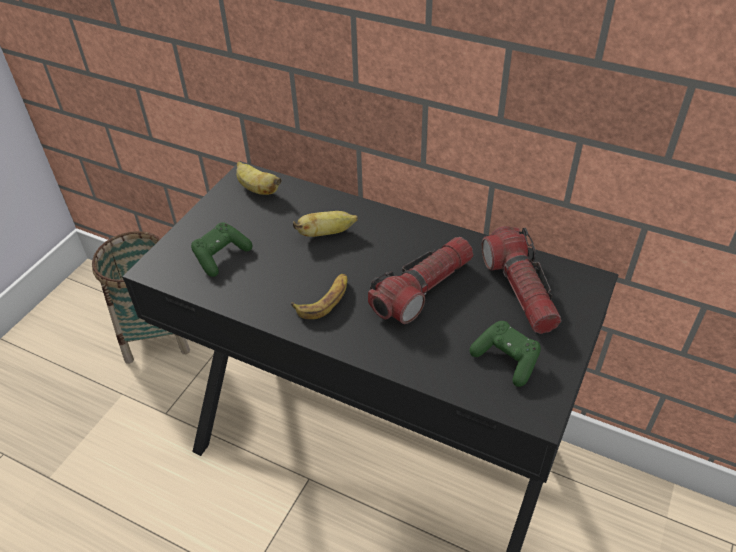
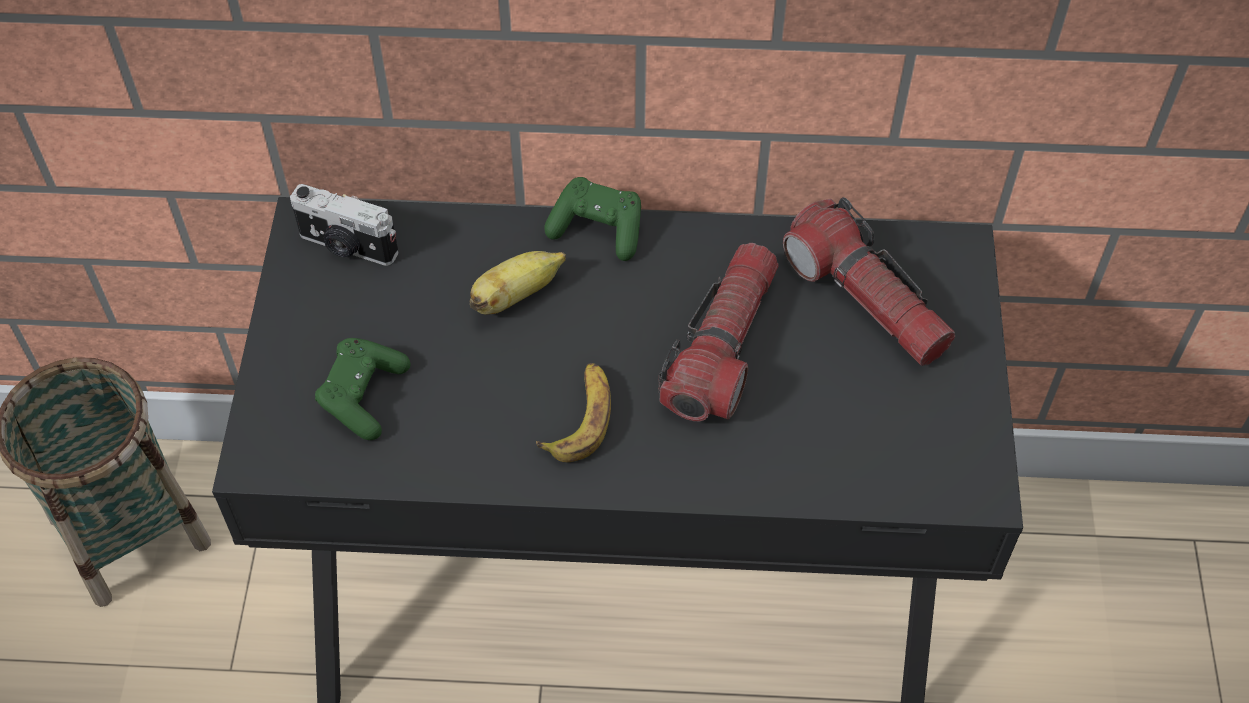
camera: 25 degrees left, 10 degrees up
(257, 189) = (347, 246): banana -> camera
(506, 359) = (899, 423): green game controller -> green game controller (598, 229)

